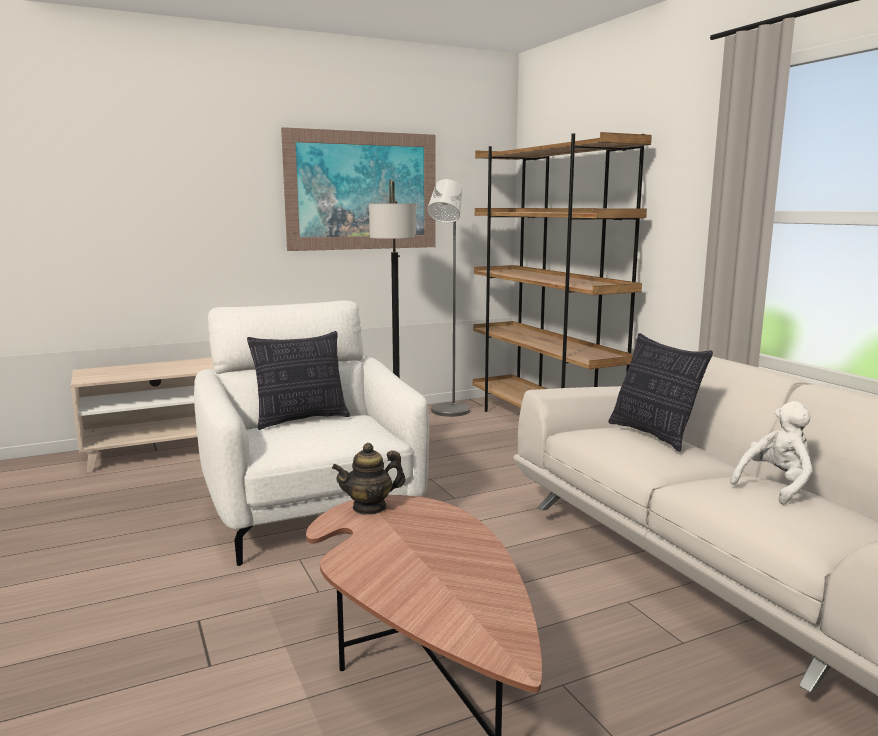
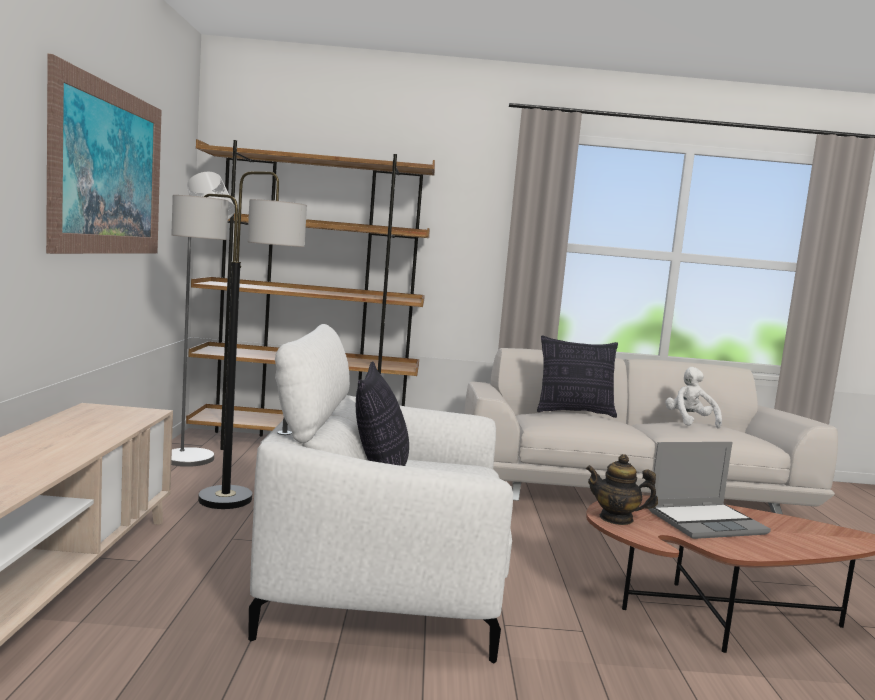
camera: 65 degrees left, 5 degrees down
(370, 507) = (616, 518): teapot -> teapot turned 105 degrees clockwise
(419, 547) = (706, 522): none -> laptop

